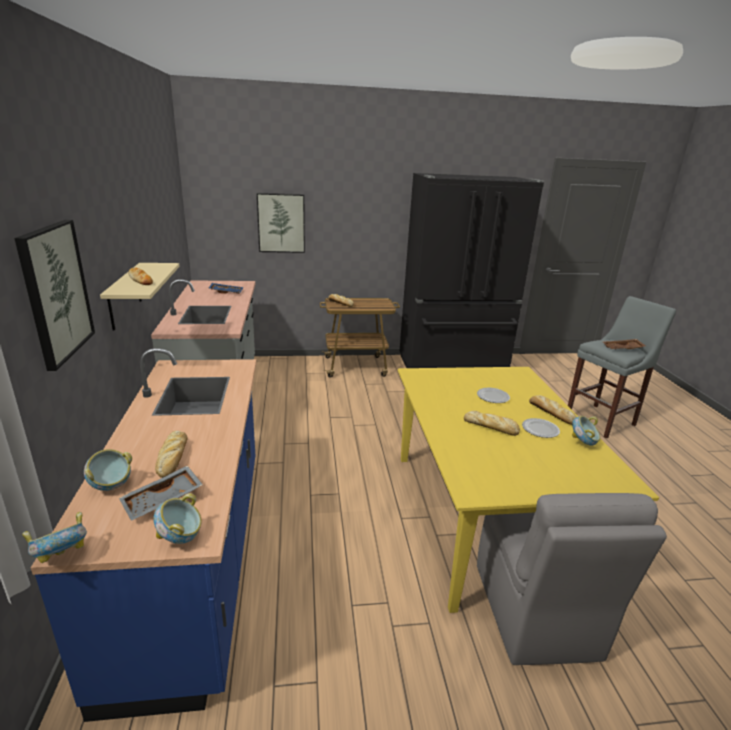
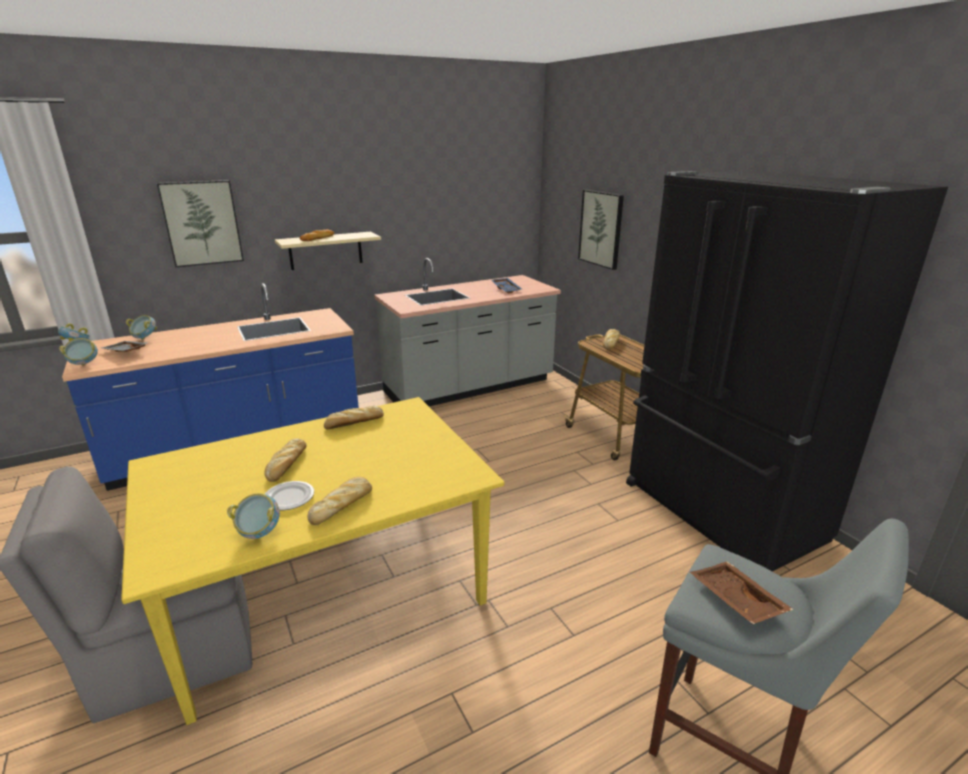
camera: 70 degrees right, 0 degrees up
(173, 458) = (176, 343): bread -> bread (353, 423)
(492, 397) = (370, 459): plate -> none

